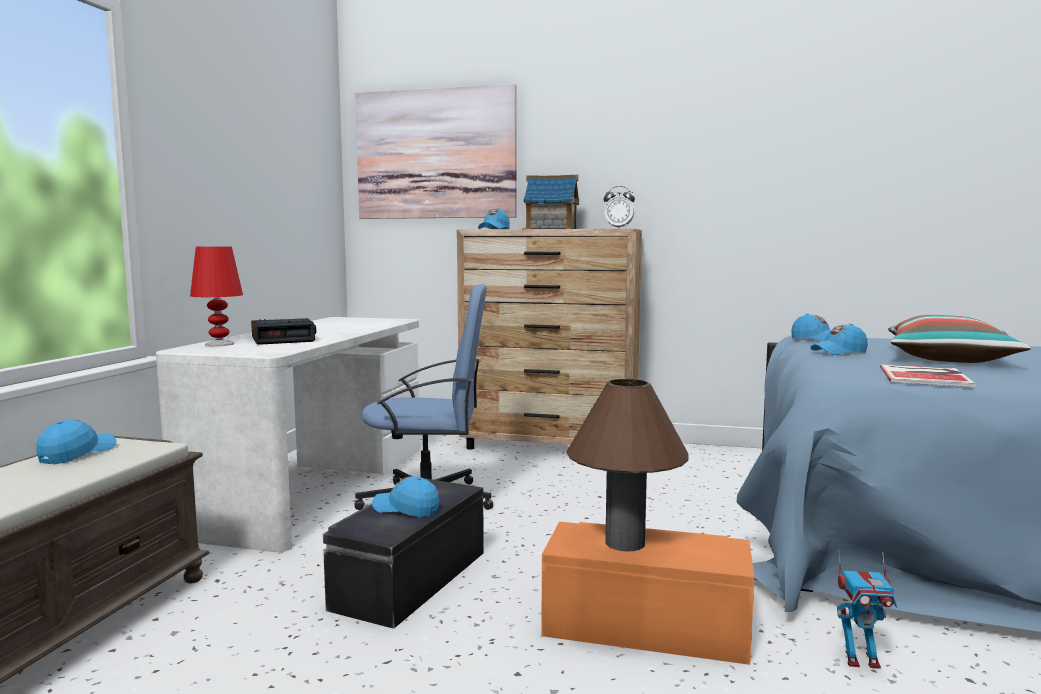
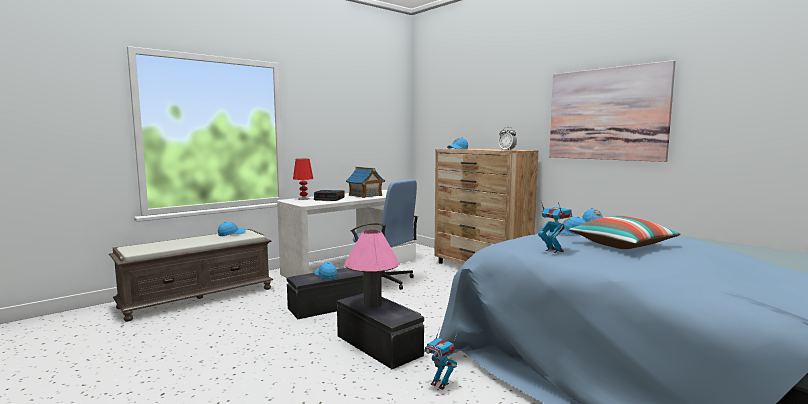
camera: 35 degrees right, 0 degrees up
(436, 154) = (447, 107): picture -> picture (606, 114)
(552, 229) = (487, 149): toy house -> toy house (365, 195)
(625, 543) = (372, 304): brown table lamp -> pink table lamp
(645, 625) = (379, 345): orange storage box -> black storage box
(926, 376) = (554, 251): book -> toy robot

